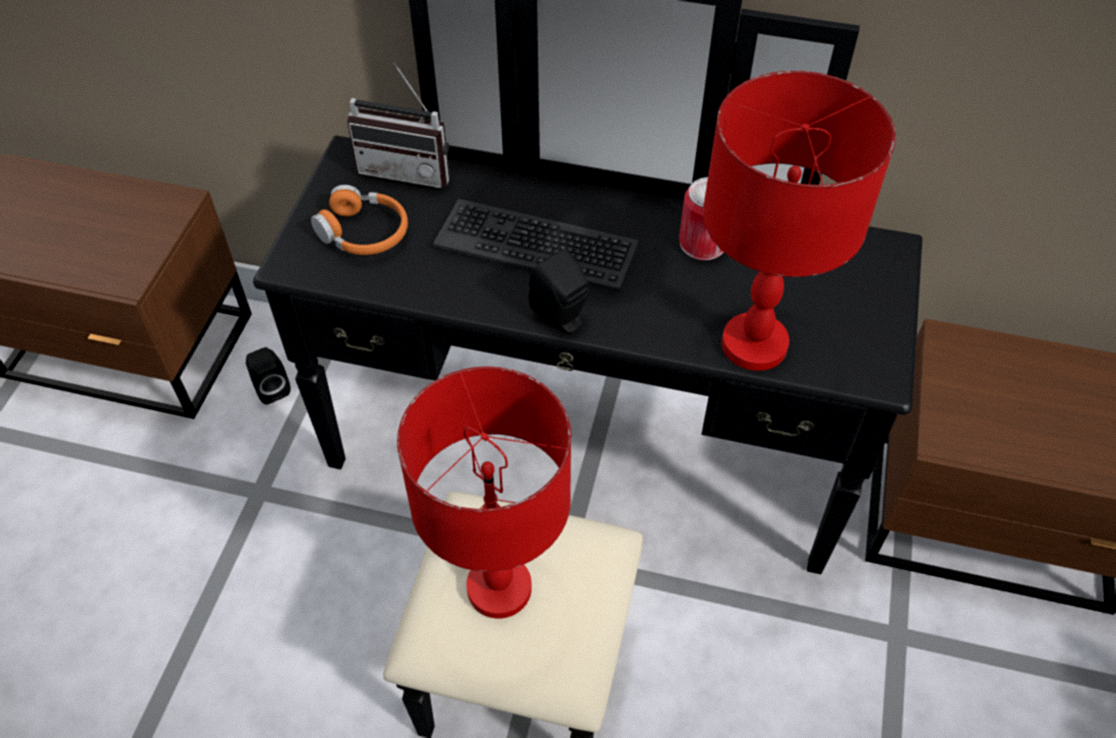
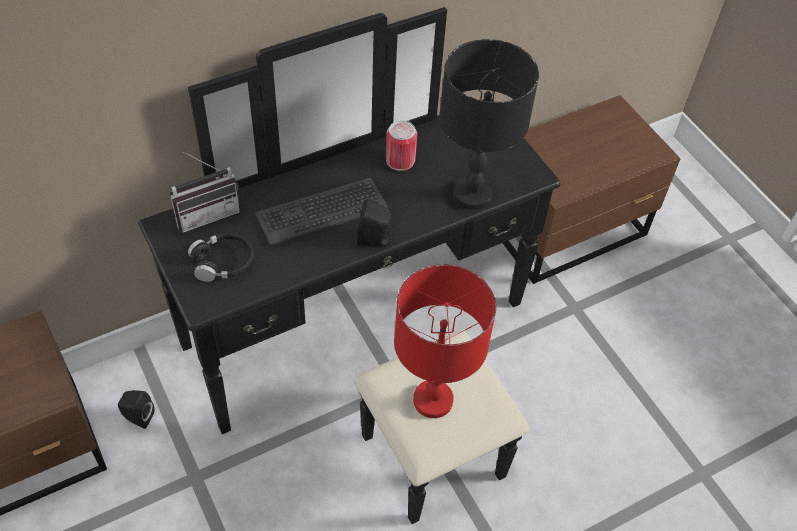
camera: 45 degrees left, 0 degrees up
(364, 233) = (223, 262): orange headphones -> black headphones
(755, 344) = (472, 194): red table lamp -> black table lamp

